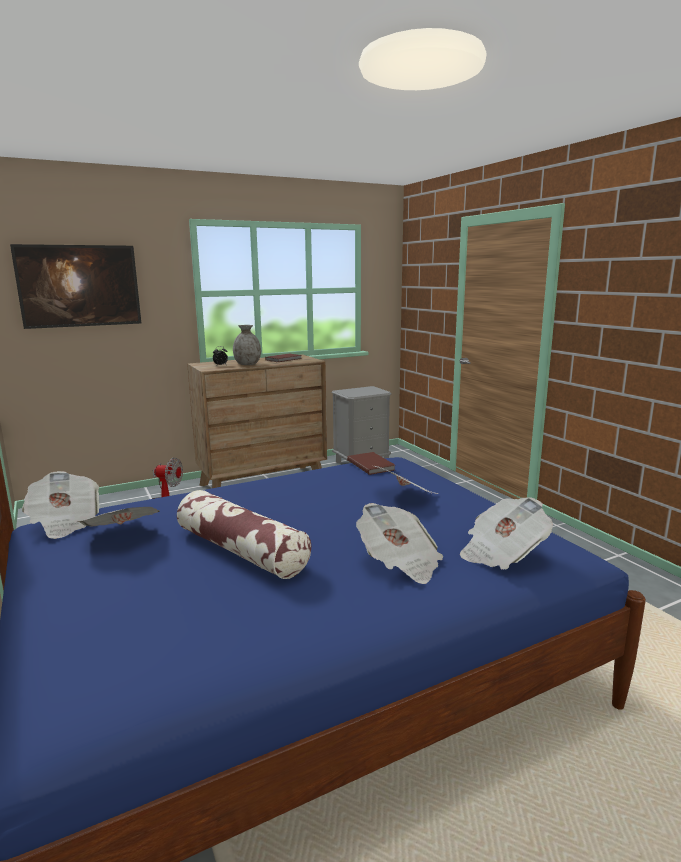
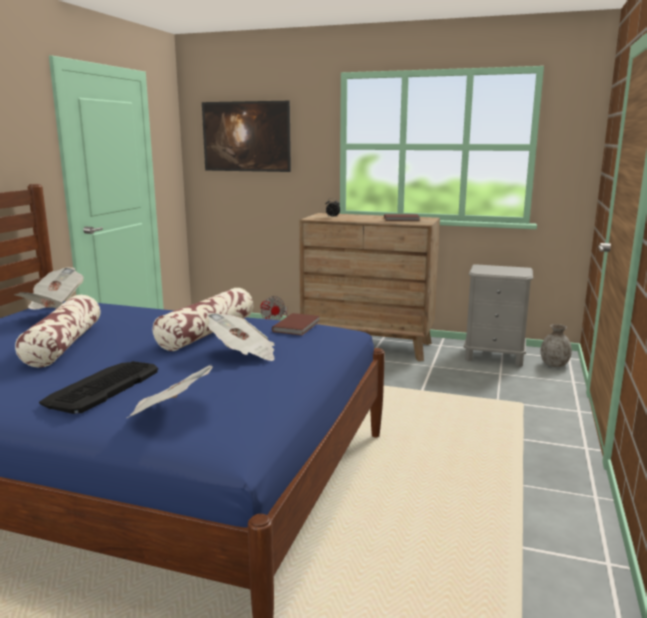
camera: 45 degrees right, 0 degrees up
(247, 364) = (354, 219): grey vase -> grey vase (554, 365)
(328, 492) = (207, 333): none -> pillow
(399, 563) = (102, 387): newspaper -> keyboard

